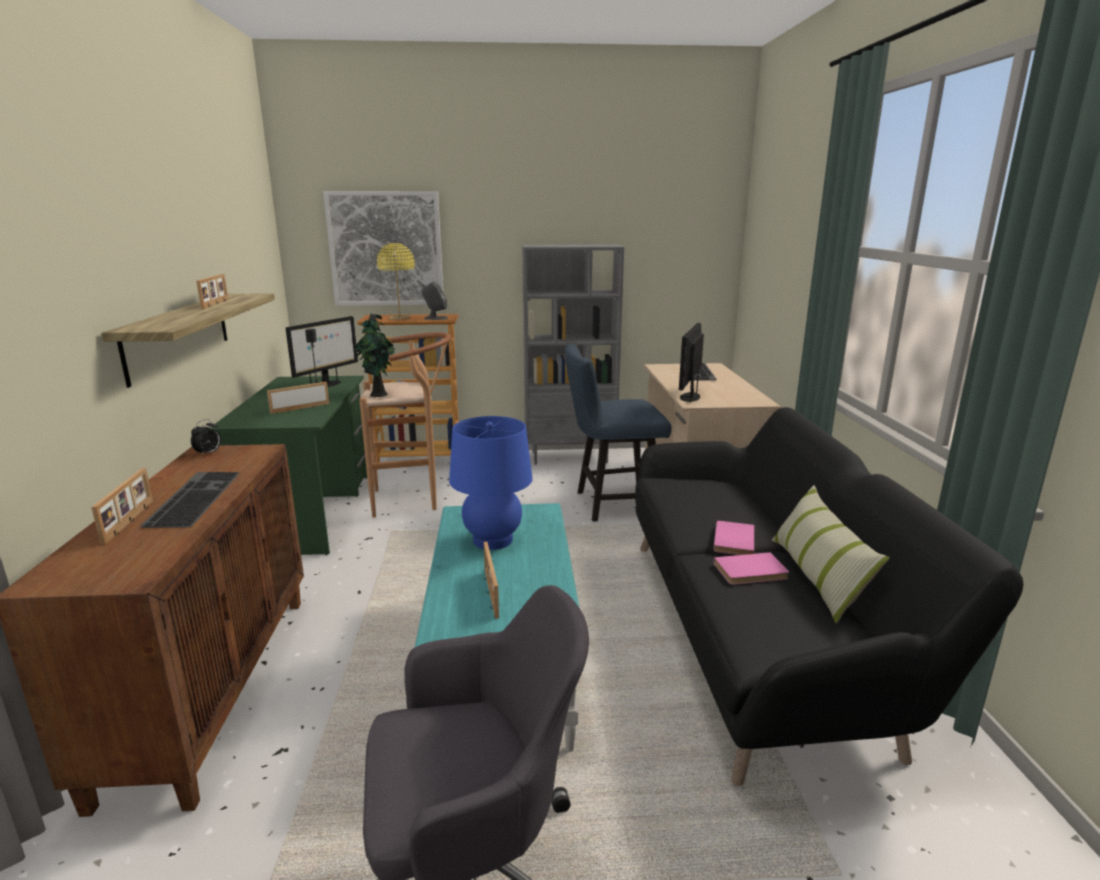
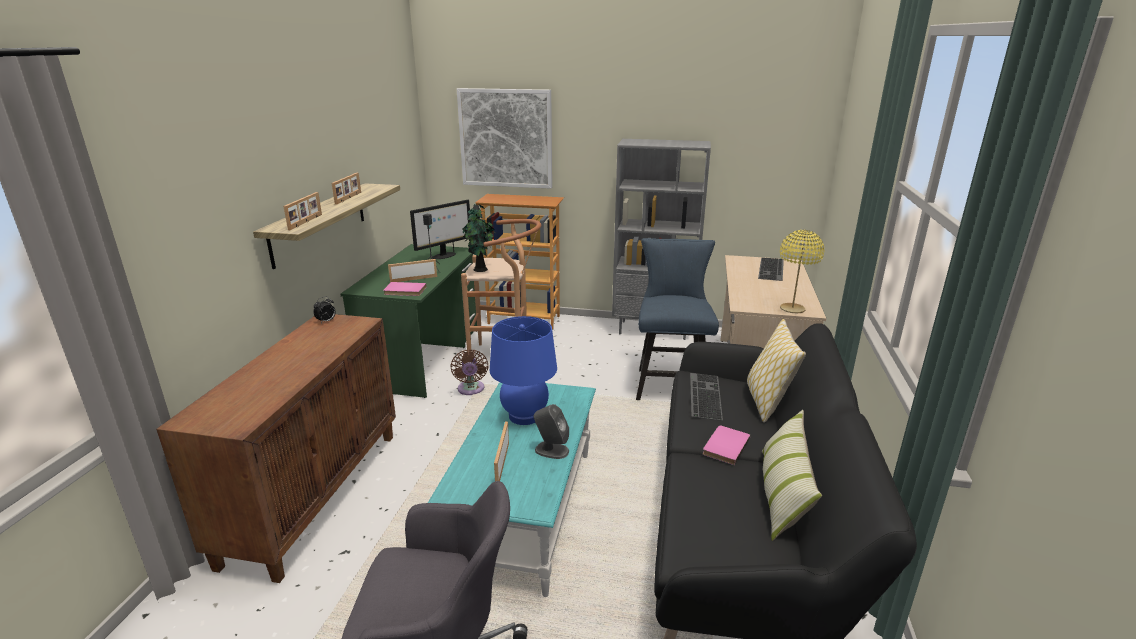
camera: 15 degrees right, 5 degrees up
(130, 521) = (254, 377): picture frame -> picture frame (306, 222)
(193, 498) = (300, 362): keyboard -> keyboard (703, 395)
(383, 539) = (471, 390): none -> brown fan
(399, 318) = (511, 200): yellow table lamp -> yellow table lamp (792, 309)
(435, 318) = (541, 202): grey speaker -> grey speaker (551, 450)
(611, 504) = (670, 382): blue chair -> blue chair turned 90 degrees clockwise
(689, 397) = (744, 298): monitor -> none
(749, 495) = (767, 402): none -> pillow
(751, 572) = (724, 480): pink book -> pink book (404, 291)

